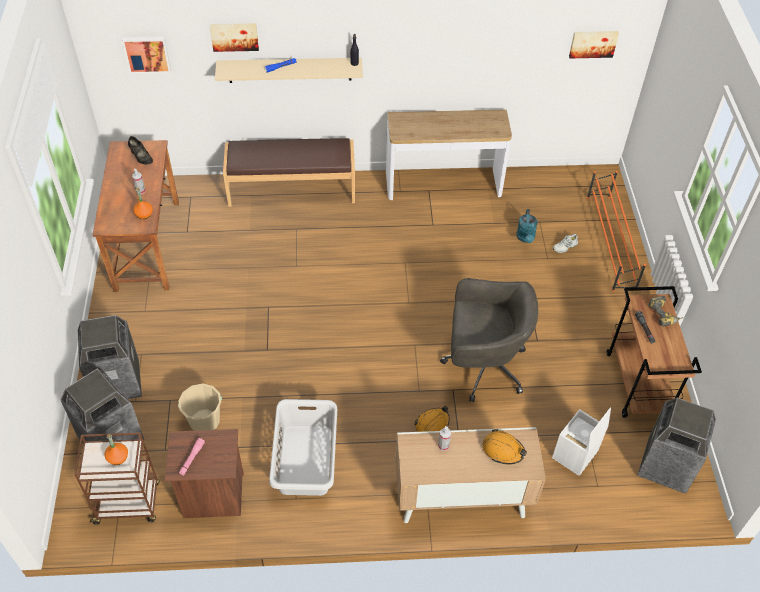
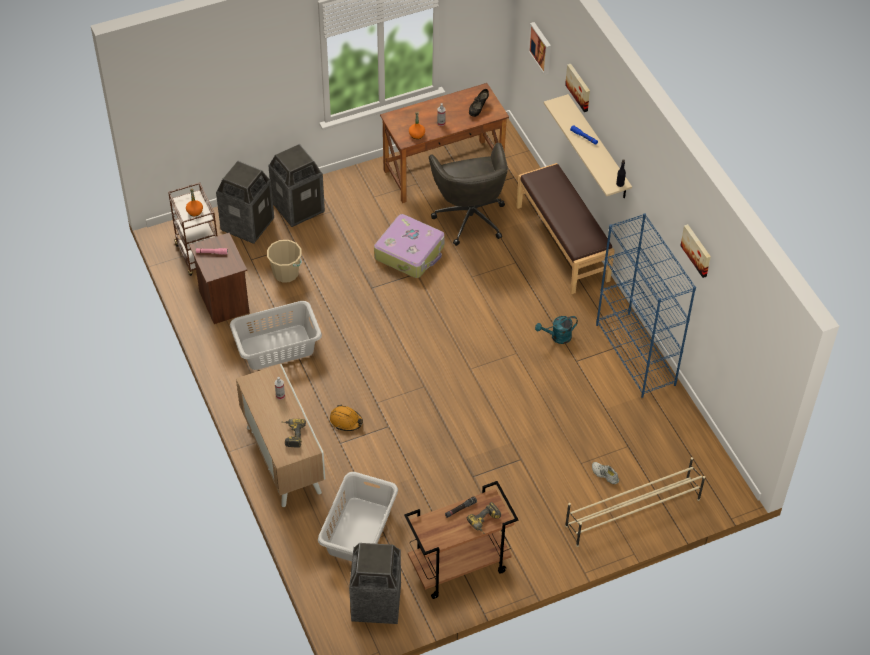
camera: 70 degrees right, 0 degrees up
(238, 303) = (410, 252): none -> suitcase
(443, 184) = (636, 355): console table -> blue bookcase
(482, 366) = (423, 441): grey office chair -> grey office chair (470, 217)
(503, 450) = (291, 435): orange hard hat -> power drill
(526, 238) = (598, 439): turquoise watering can -> turquoise watering can (557, 337)
(575, 455) = (358, 531): white storage box -> grey laundry basket
(593, 43) = (751, 347): picture -> picture (697, 250)
(610, 242) = (632, 512): orange shoe rack -> beige shoe rack

